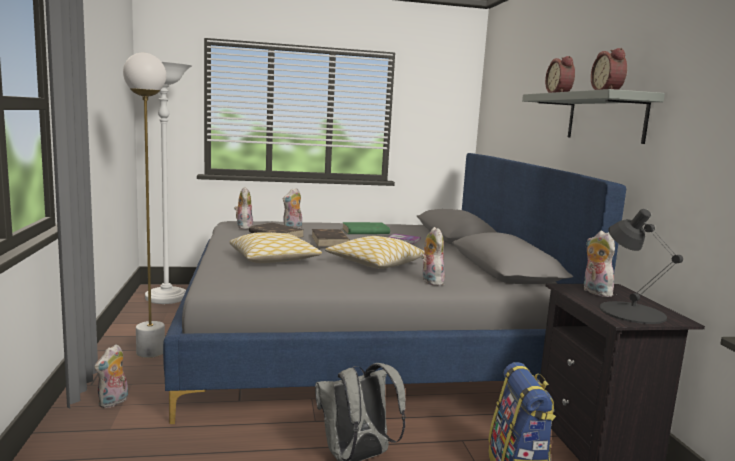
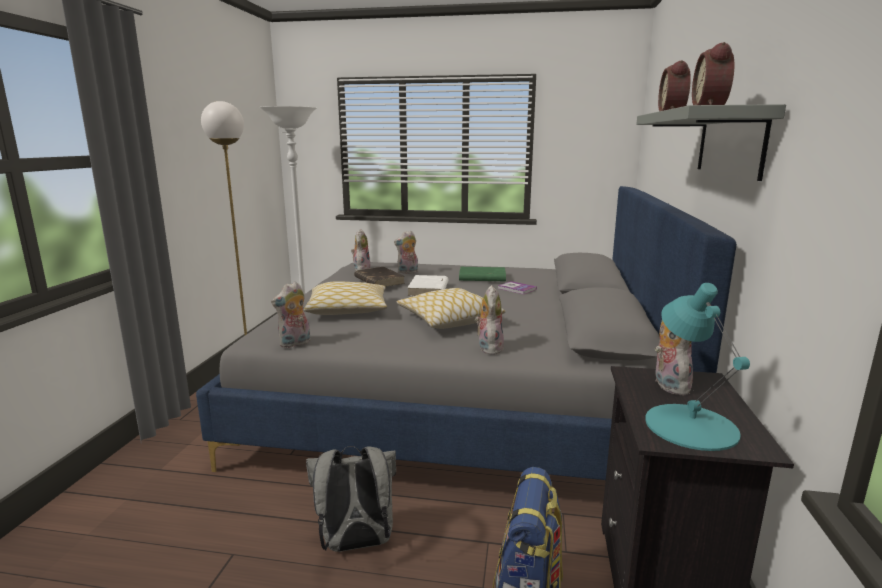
camera: 20 degrees right, 5 degrees up
(113, 402) = (184, 441): plush toy -> plush toy (295, 344)
(330, 241) = (428, 289): brown book -> white book
(631, 312) = (690, 425): black table lamp -> turquoise table lamp

